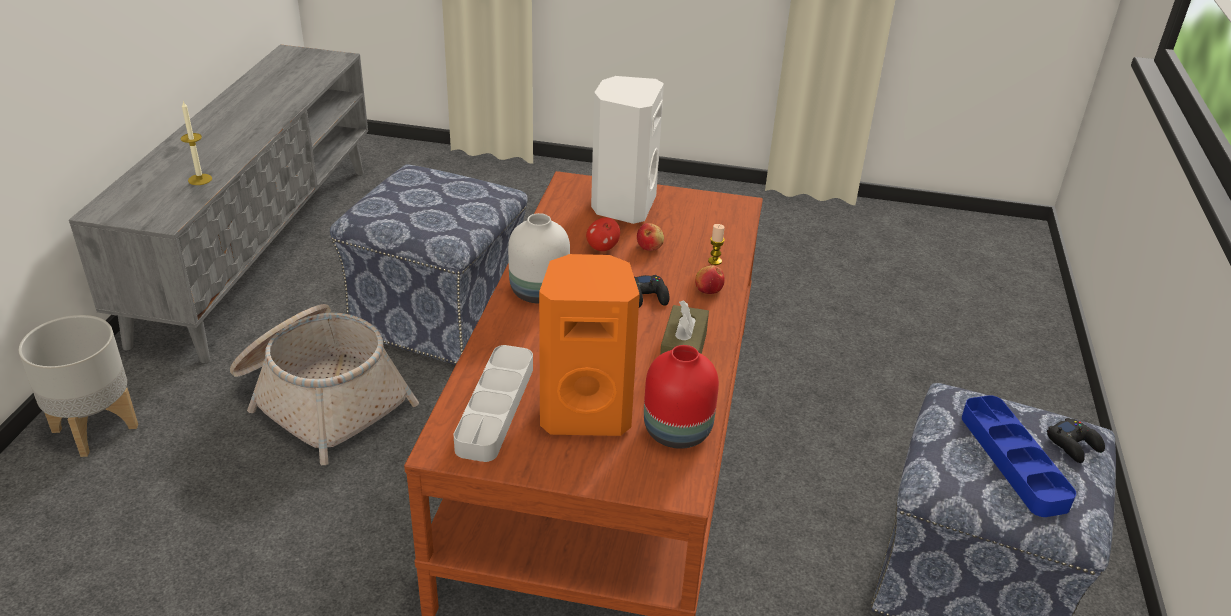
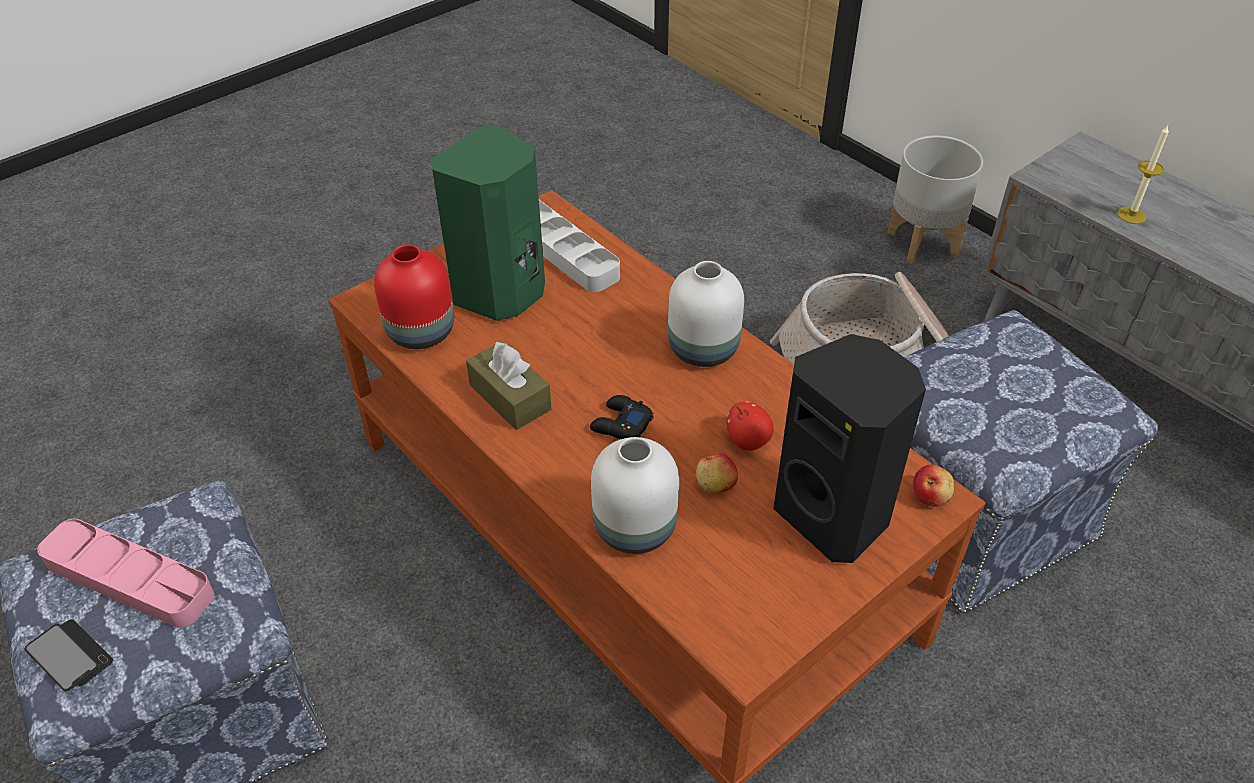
camera: 130 degrees right, 10 degrees up
(586, 412) = (502, 294): orange speaker -> green speaker
(622, 206) = (834, 515): white speaker -> black speaker
(708, 290) = (584, 482): apple -> apple (930, 496)
(715, 261) = (632, 527): candle -> white vase
(1013, 460) = (129, 578): blue tray -> pink tray
(1074, 445) = (70, 656): black game controller -> phone

